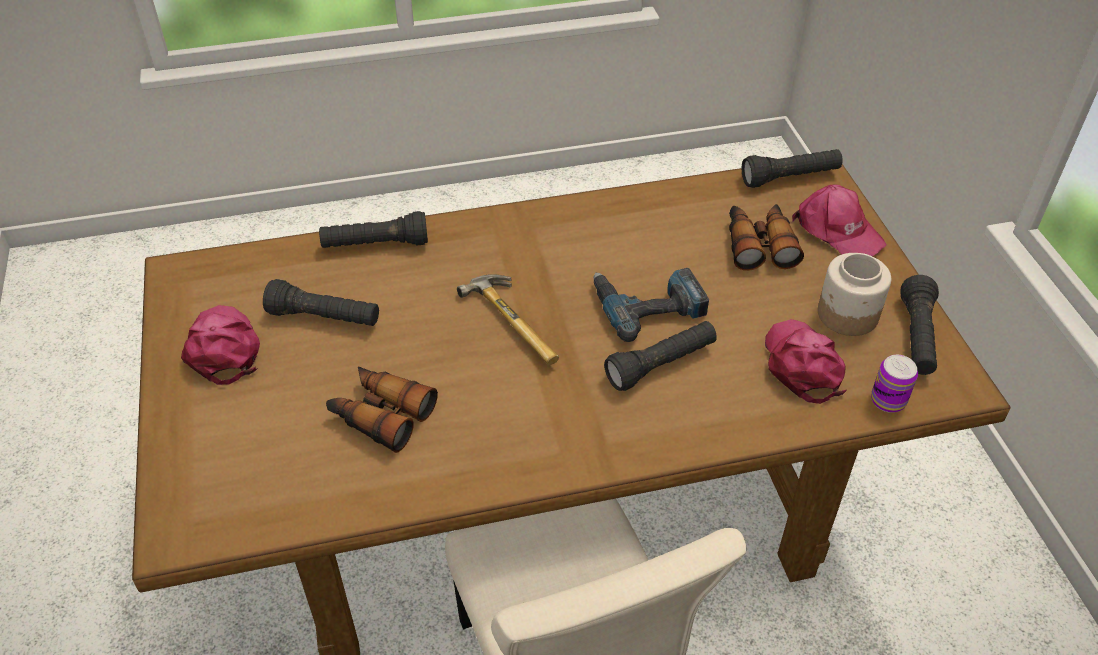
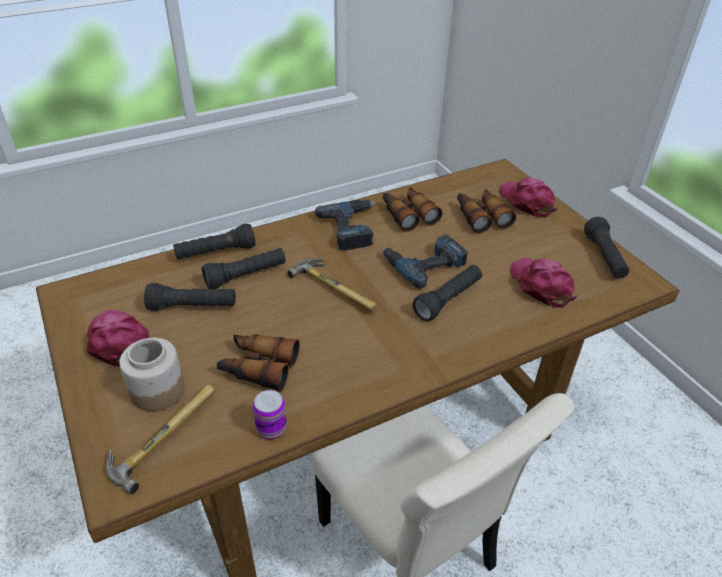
camera: 15 degrees left, 5 degrees down
(241, 479) = (161, 435): none -> hammer
(568, 236) = (352, 228): none -> power drill
(654, 225) = (408, 214): none -> binoculars
(790, 178) = (484, 175): black flashlight -> black flashlight (246, 276)
(837, 230) = (526, 201): pink cap -> pink cap turned 150 degrees counterclockwise
(847, 315) = (555, 250): jar -> jar (157, 391)
(888, 400) = (604, 298): can -> can (271, 428)

